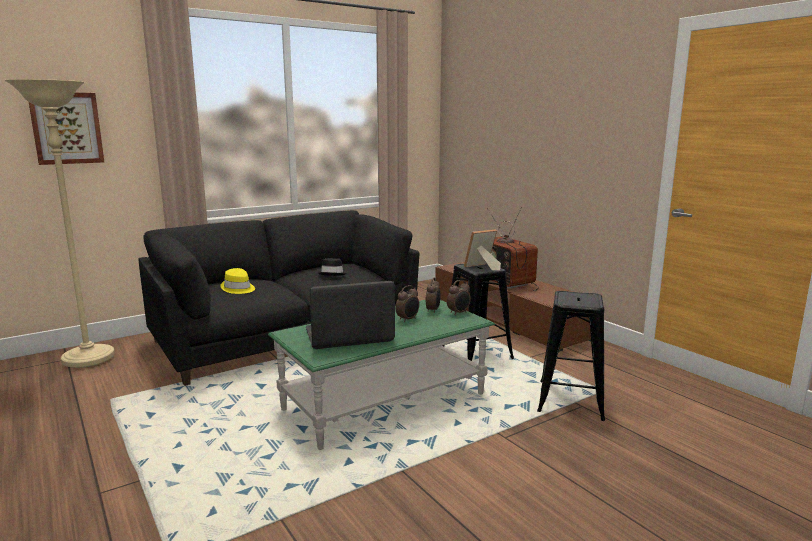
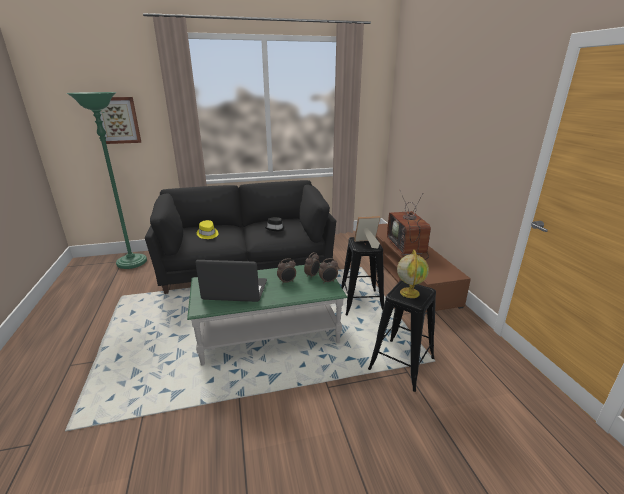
camera: 20 degrees right, 10 degrees up
(88, 359) = (132, 263): beige floor lamp -> green floor lamp
(576, 299) = (409, 292): none -> globe

